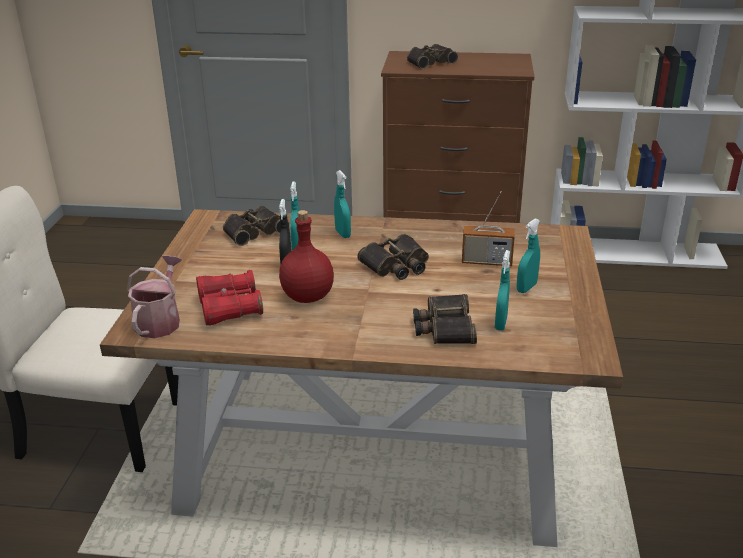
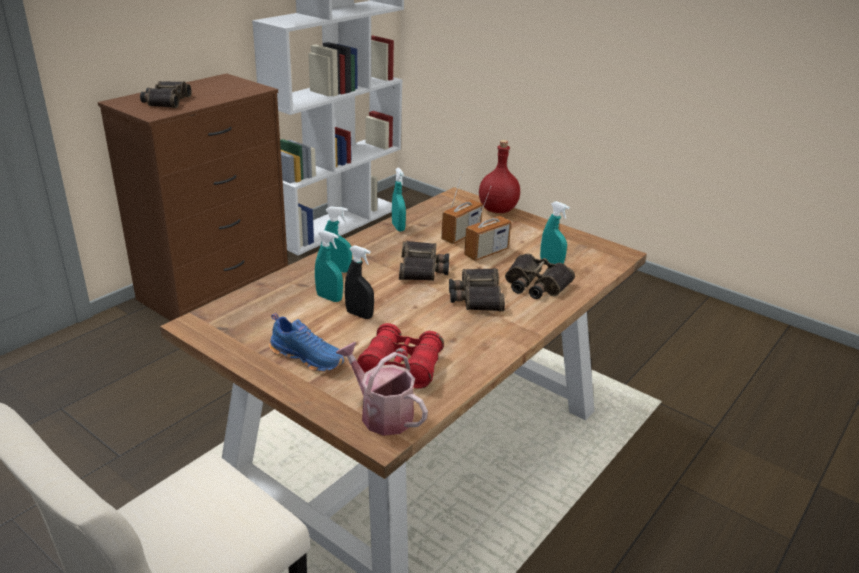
camera: 60 degrees left, 0 degrees up
(206, 269) = (308, 357): none -> blue shoe
(253, 231) = (266, 309): binoculars -> binoculars (476, 296)
(307, 296) = (425, 322): red bottle -> red bottle (497, 209)
(471, 284) = (486, 253): none -> radio
(526, 288) = (514, 238): turquoise spray bottle -> turquoise spray bottle (398, 227)

